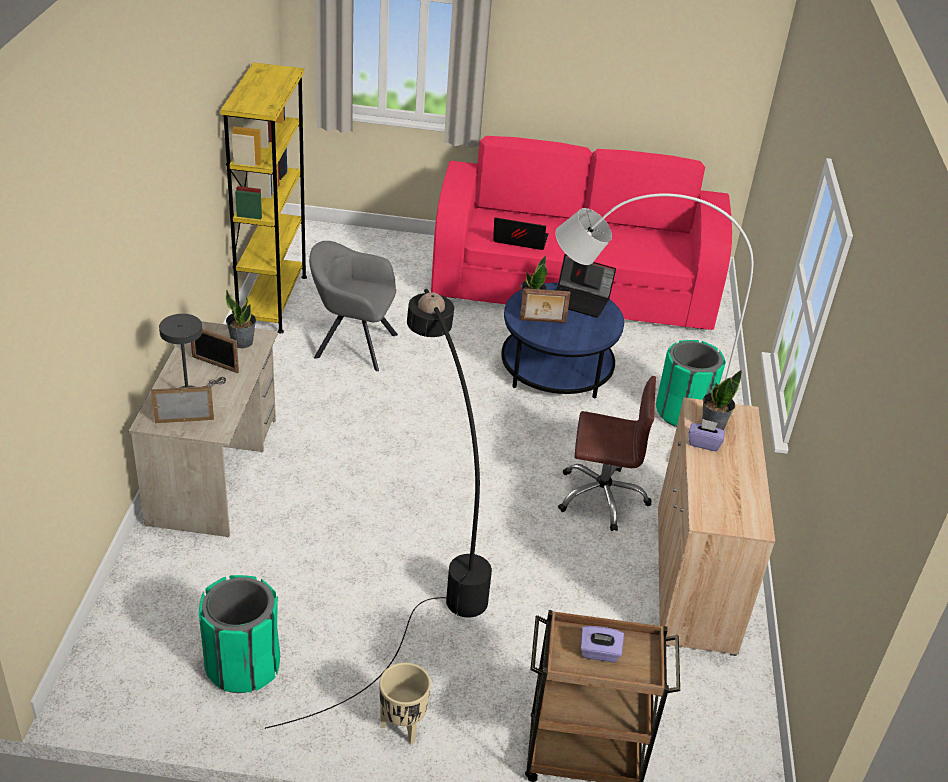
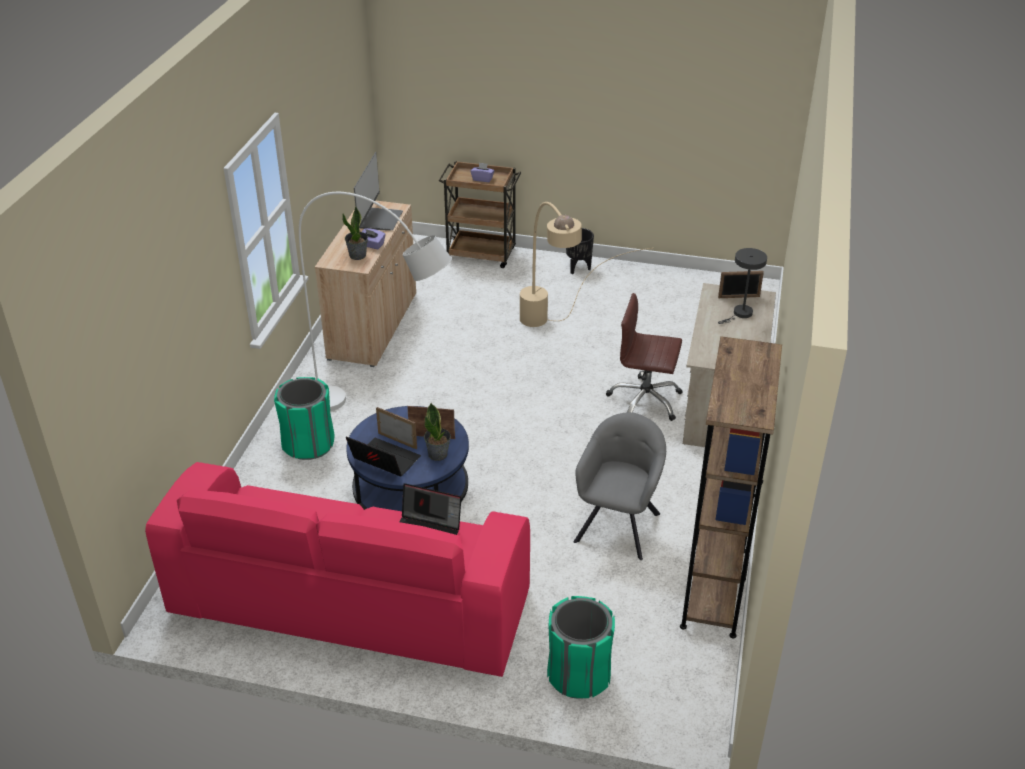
camera: 170 degrees left, 0 degrees up
(215, 364) = (730, 336): picture frame -> picture frame (397, 440)
(242, 342) = (714, 355): potted plant -> none
(242, 666) = (672, 295): green trash can -> green trash can (579, 674)
(272, 301) = (714, 587): yellow bookcase -> brown bookcase
(352, 345) = (618, 524): grey armchair -> grey armchair turned 90 degrees counterclockwise
(402, 726) = (578, 268): beige planter -> black planter
(428, 571) = (557, 336): black floor lamp -> beige floor lamp
(601, 496) = (416, 378): brown office chair -> brown office chair (645, 401)
(722, 493) = (378, 220): none -> monitor

